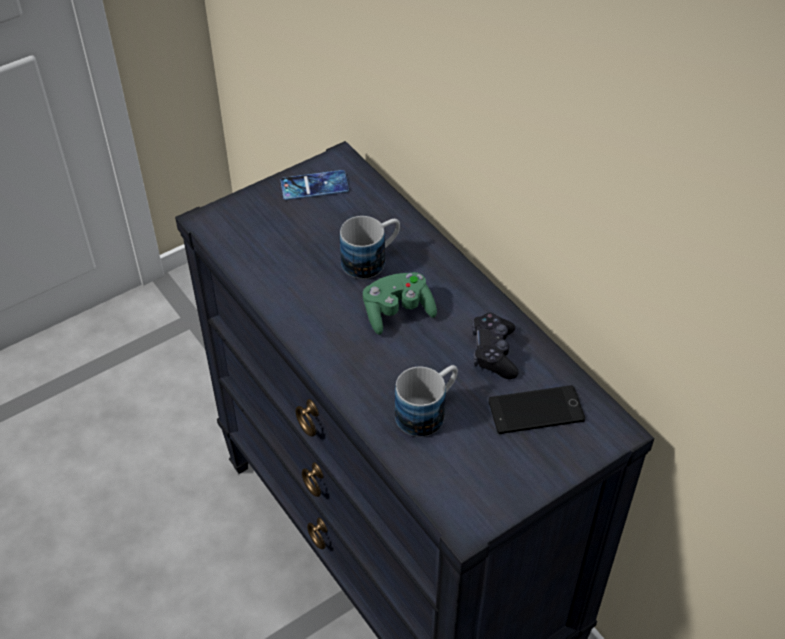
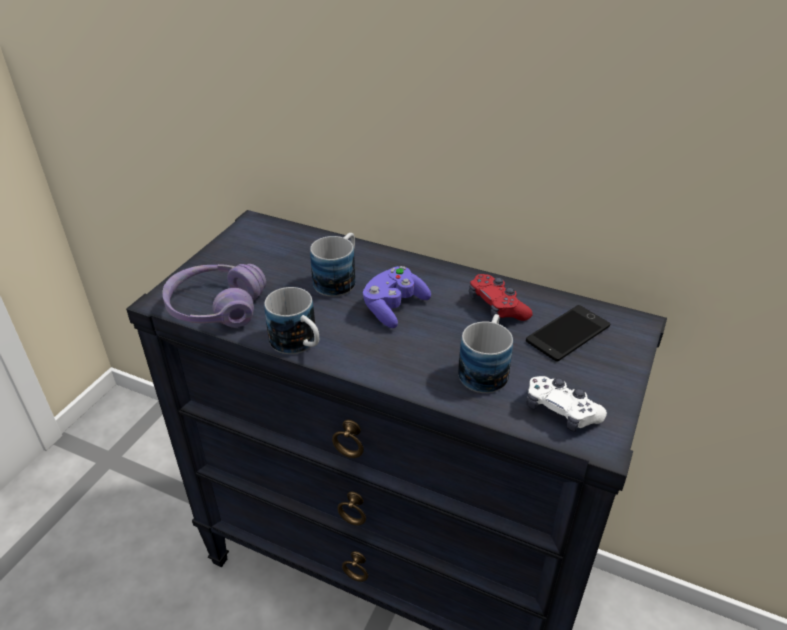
camera: 30 degrees left, 10 degrees down
(245, 247) = (216, 308): none -> purple headphones
(288, 316) = (299, 345): none -> mug
(314, 186) = (245, 245): phone -> none
(397, 312) = (394, 307): green game controller -> purple game controller
(458, 481) = (561, 411): none -> white game controller
(494, 352) = (497, 307): black game controller -> red game controller

